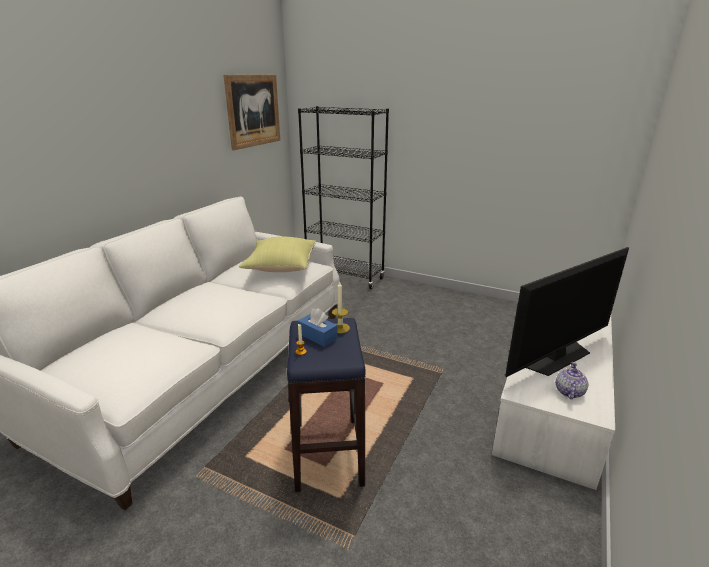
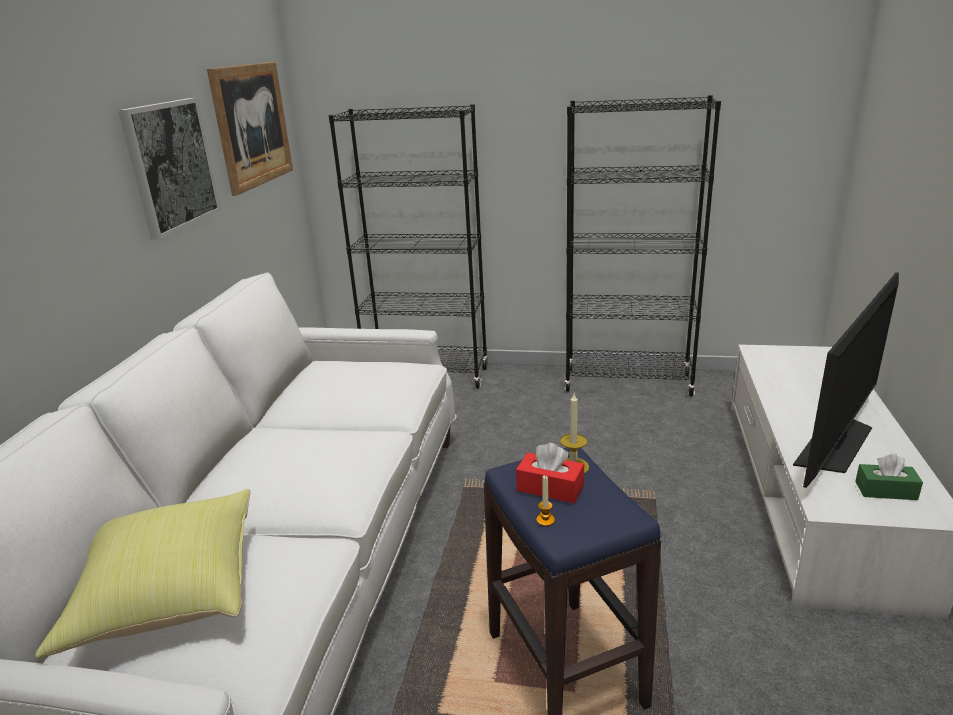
camera: 15 degrees left, 0 degrees up
(189, 127) = (171, 165): none -> picture
(281, 267) = (370, 380): yellow pillow -> yellow pillow (168, 592)
(317, 336) = (550, 488): blue tissue box -> red tissue box
(467, 302) = (628, 383): none -> black bookcase
(569, 392) = (886, 490): teapot -> green tissue box

